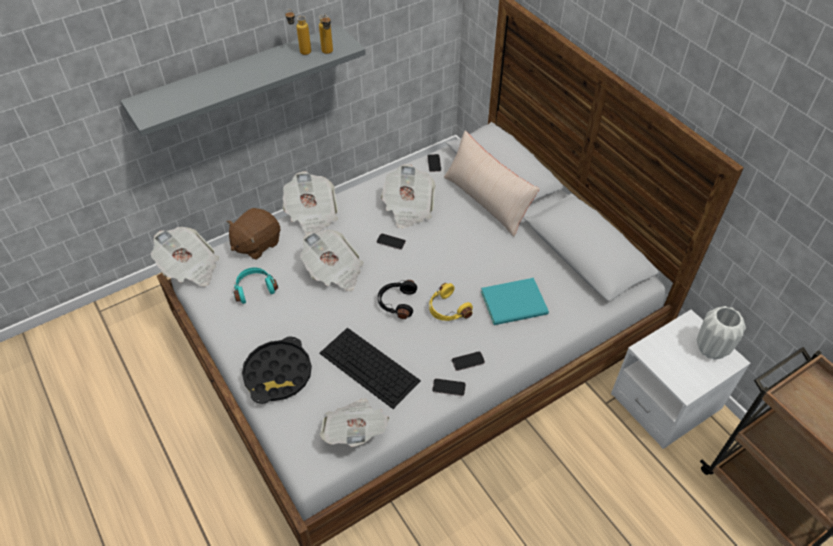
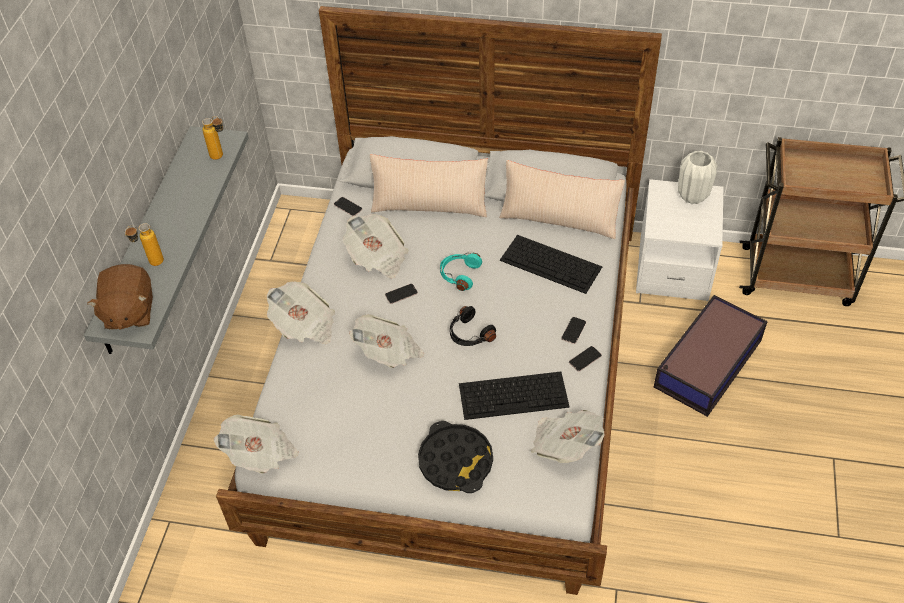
camera: 45 degrees left, 0 degrees up
(254, 288) = (344, 420): turquoise headphones -> turquoise headphones (459, 275)
(256, 244) = (291, 387): brown plush toy -> brown plush toy (129, 312)
(300, 52) = (192, 172): bottle -> bottle (151, 264)
(447, 309) = (511, 308): yellow headphones -> none
(516, 304) = (551, 264): turquoise book -> keyboard
(565, 278) = (559, 218): none -> beige pillow
(600, 493) = (706, 364): none -> storage box

